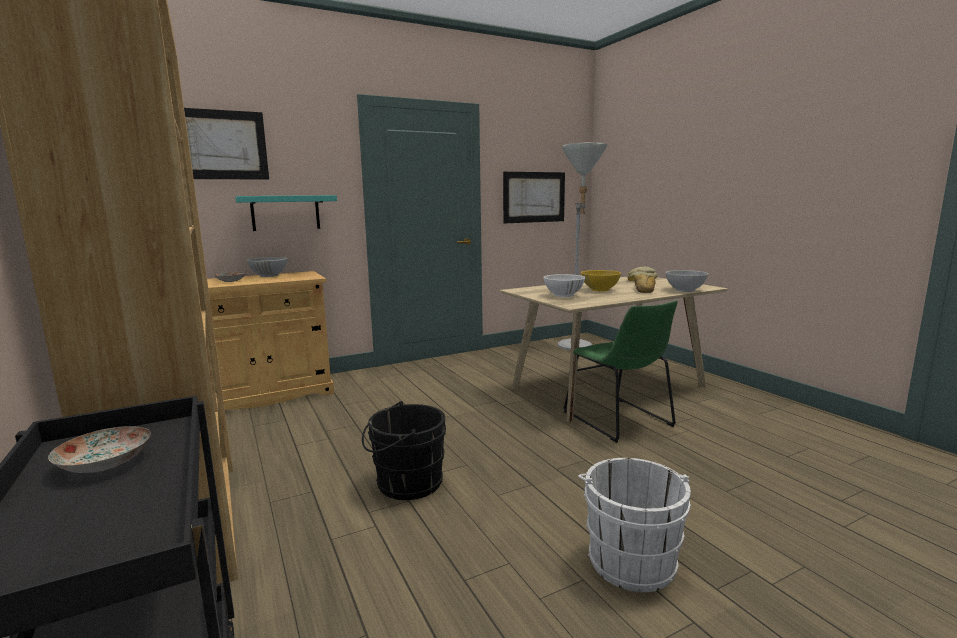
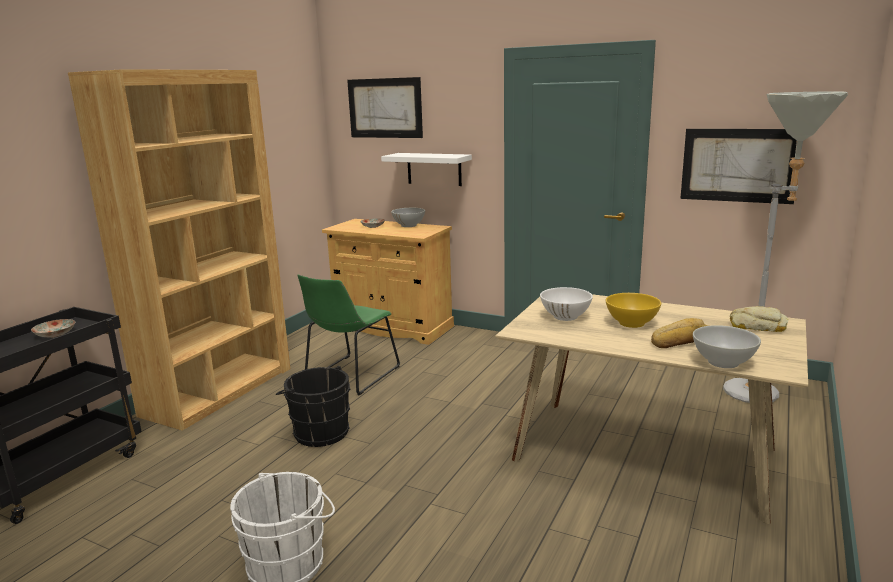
camera: 55 degrees right, 5 degrees up
(285, 213) = (434, 169): turquoise shelf -> white shelf
(620, 420) = (554, 488): green chair -> green chair (350, 376)

